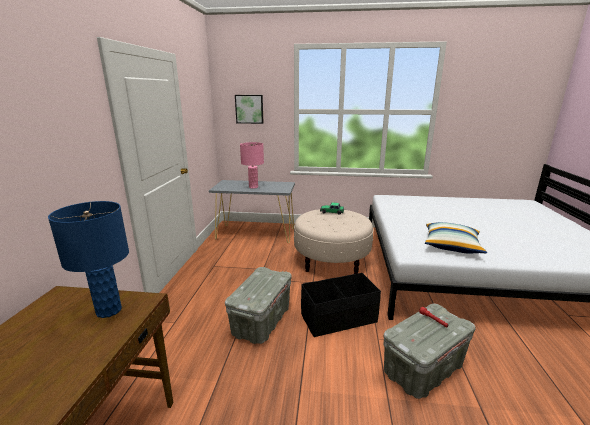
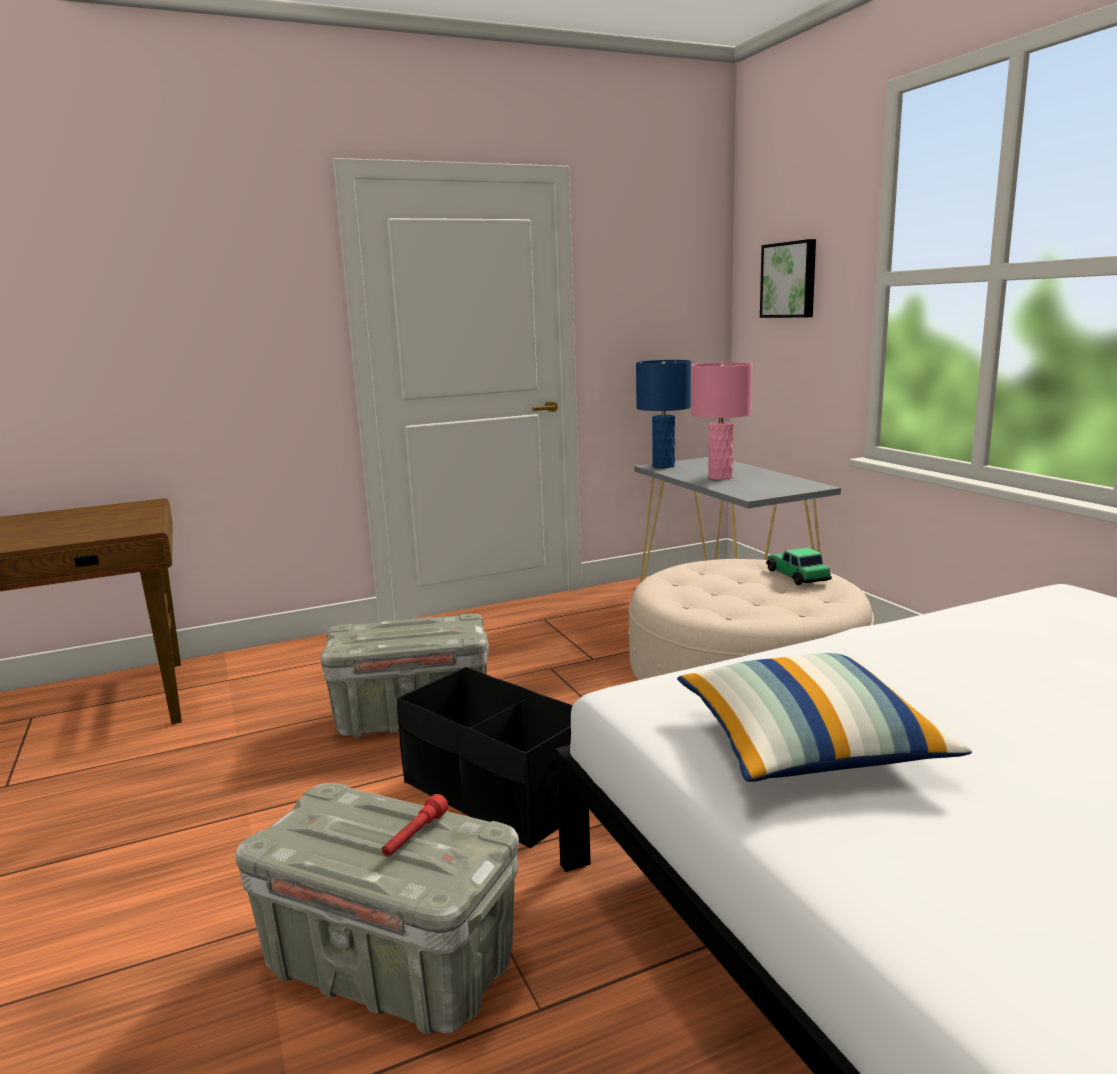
camera: 60 degrees right, 5 degrees down
(109, 311) = (110, 526): blue table lamp -> blue table lamp (663, 466)

